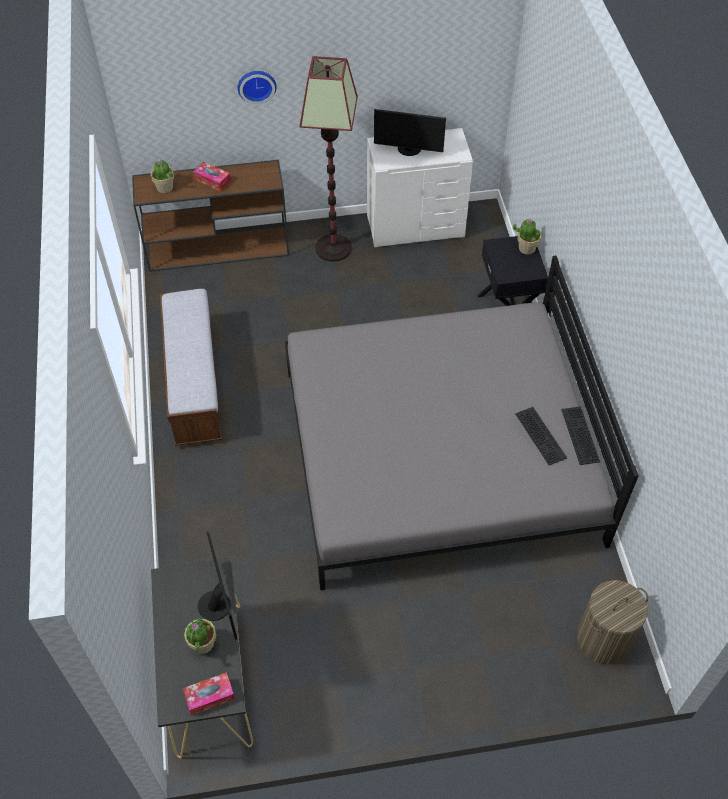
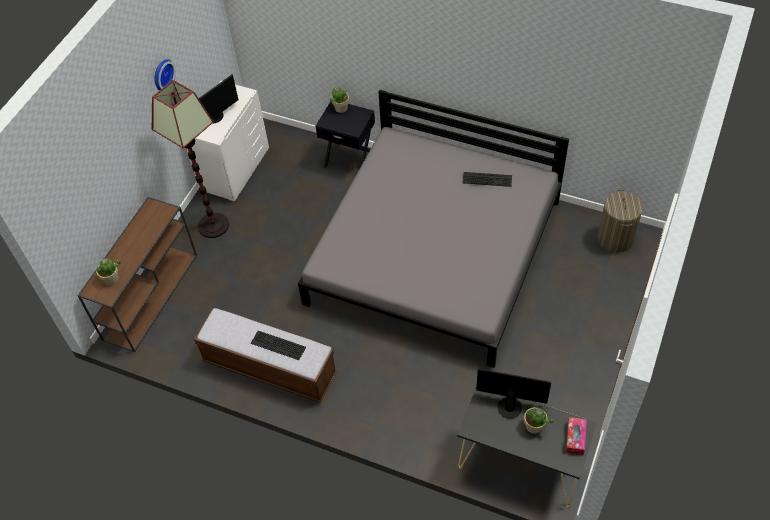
camera: 55 degrees left, 0 degrees up
(212, 180) = (132, 245): tissue box -> none
(256, 85) = (115, 153): wall clock -> wall clock (162, 74)
(578, 435) = (498, 161): keyboard -> keyboard (277, 346)

